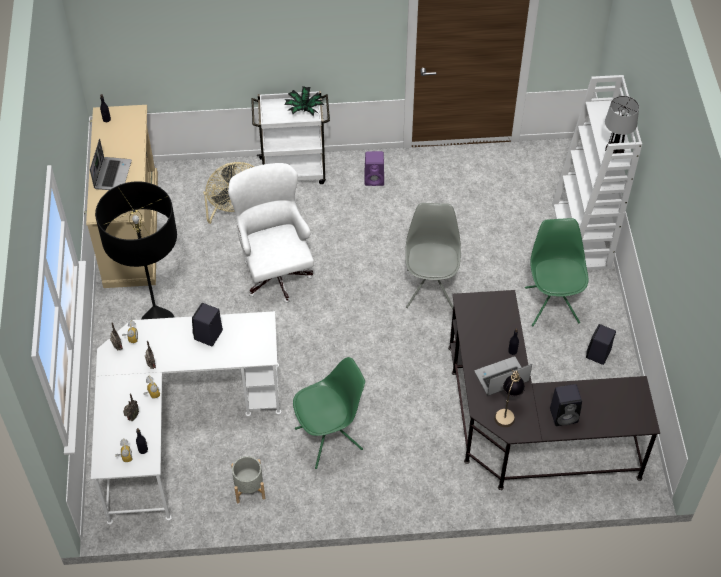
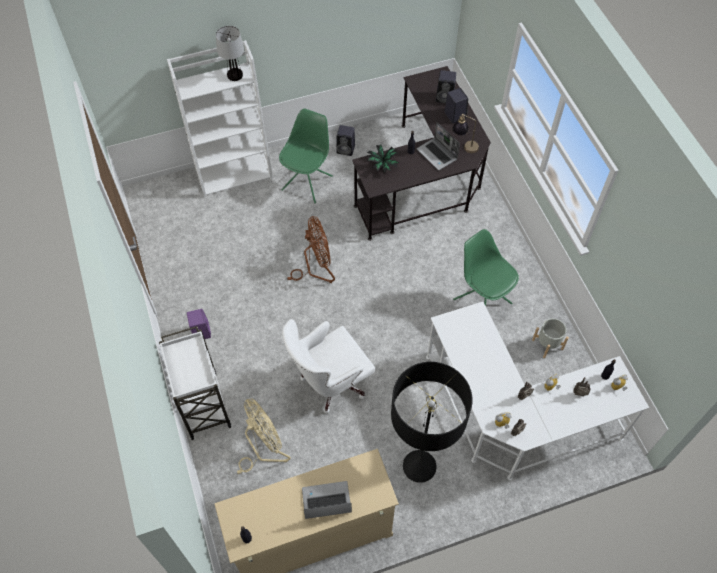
camera: 105 degrees left, 5 degrees up
(208, 336) = (475, 361): black speaker -> black speaker (445, 97)
(304, 109) = (183, 354): potted plant -> potted plant (382, 164)
(430, 288) = (315, 263): grey chair -> brown fan
(552, 304) = (307, 182): green chair -> green chair turned 135 degrees clockwise

